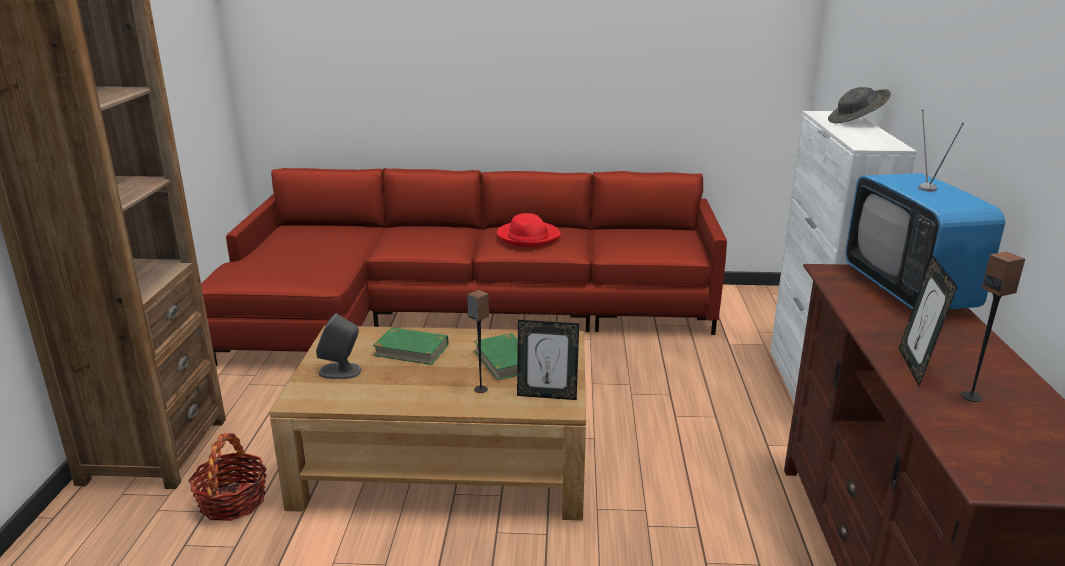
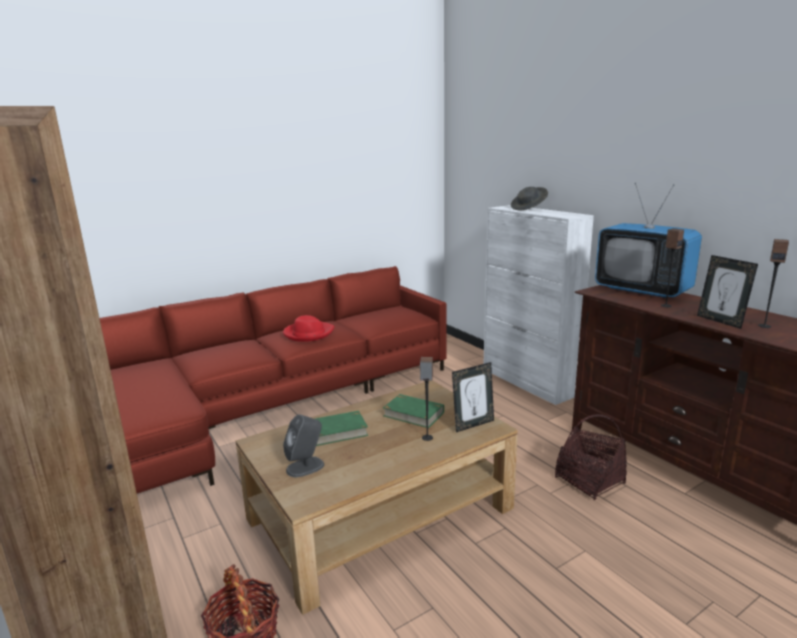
camera: 35 degrees left, 5 degrees down
(718, 536) = (590, 480): none -> basket
(885, 320) = (665, 305): none -> speaker

